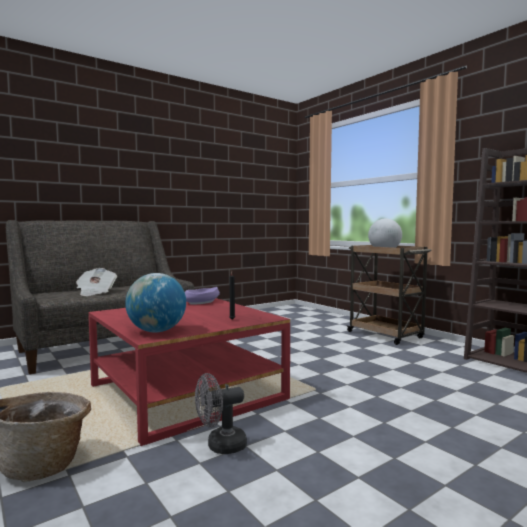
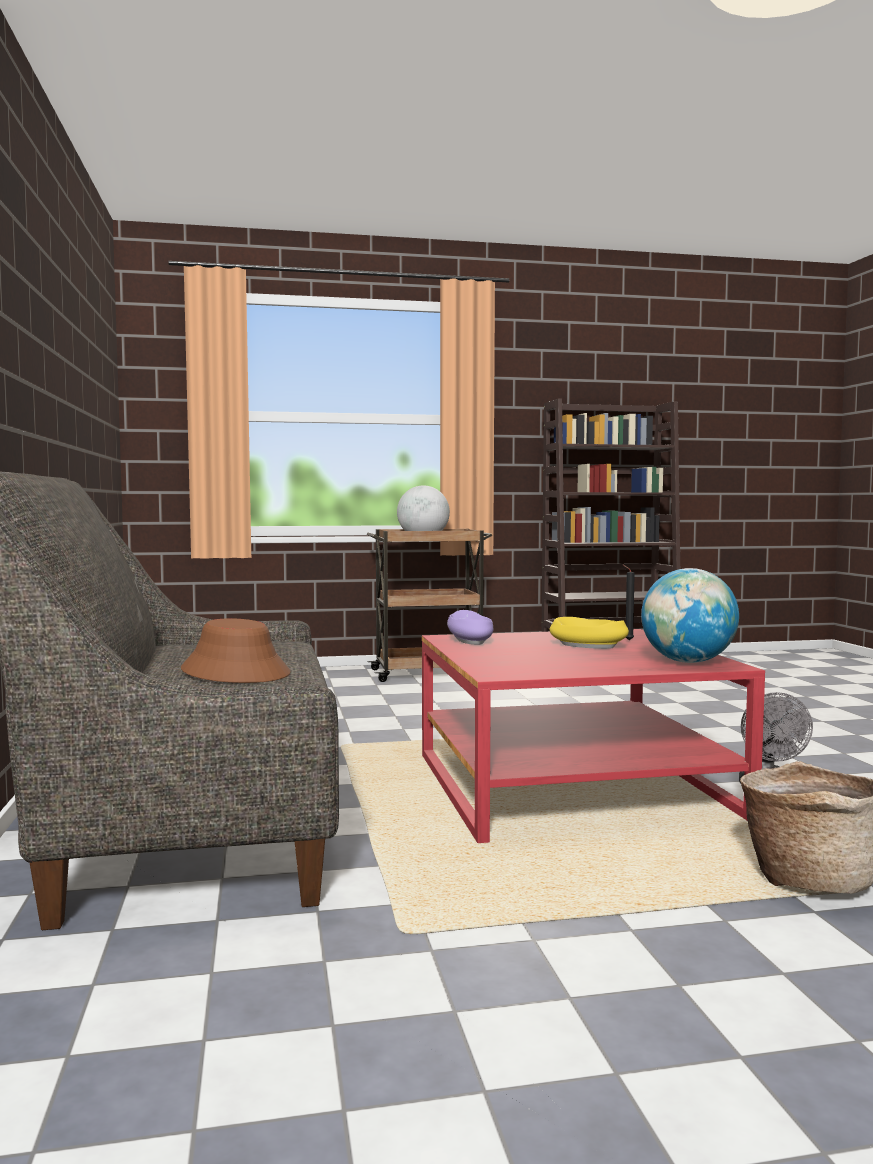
camera: 65 degrees left, 0 degrees up
(95, 292) = (236, 672): newspaper -> brown hat
(202, 315) = (588, 646): none -> yellow bowl

